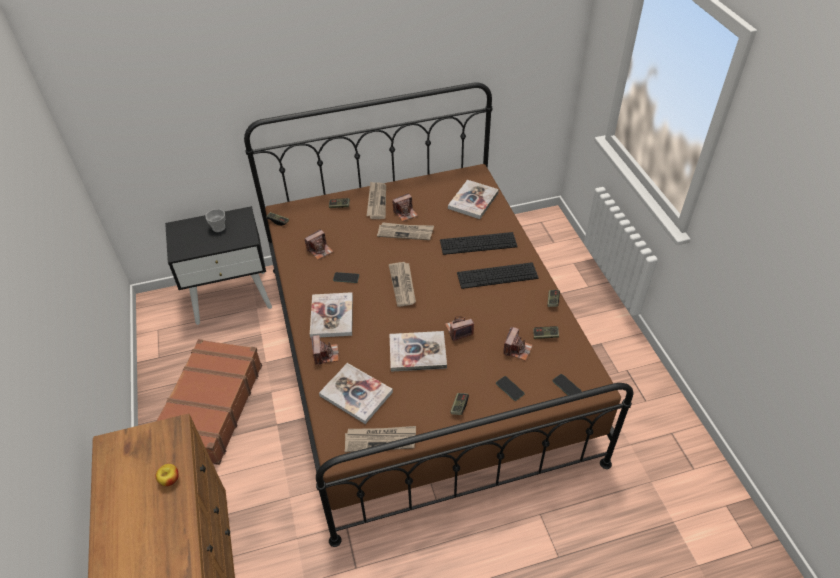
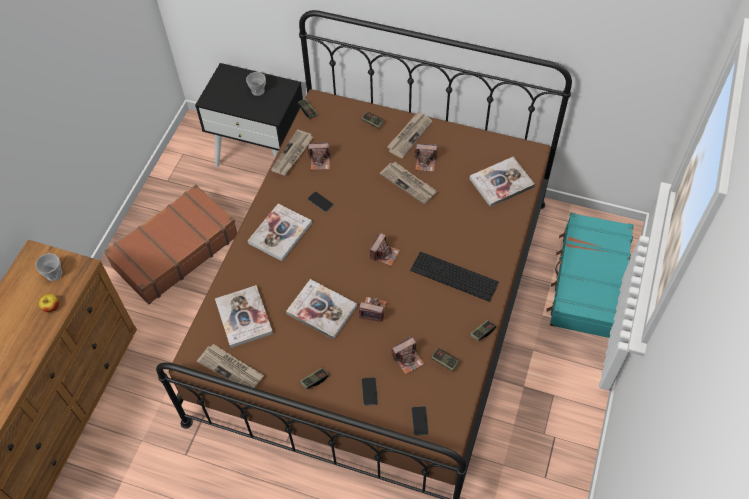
camera: 35 degrees right, 10 degrees up
(148, 450) = (54, 274): none -> cup
(325, 354) = (248, 266): camera -> camera (384, 254)
(403, 285) = (362, 237): newspaper -> newspaper (292, 154)
(478, 243) = (465, 232): keyboard -> none
(557, 259) = (588, 282): none -> turquoise suitcase

